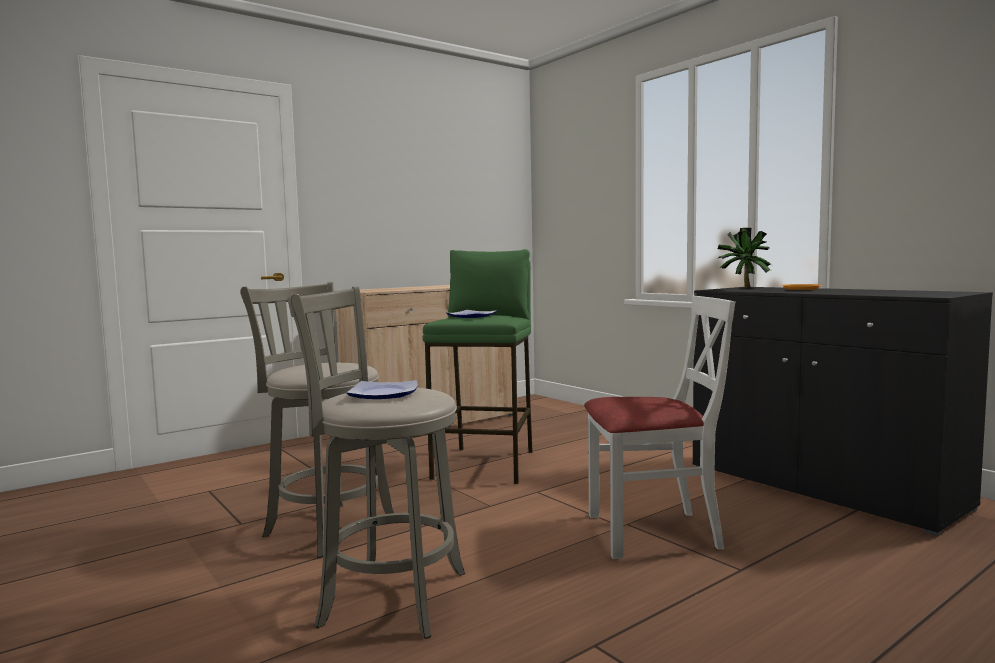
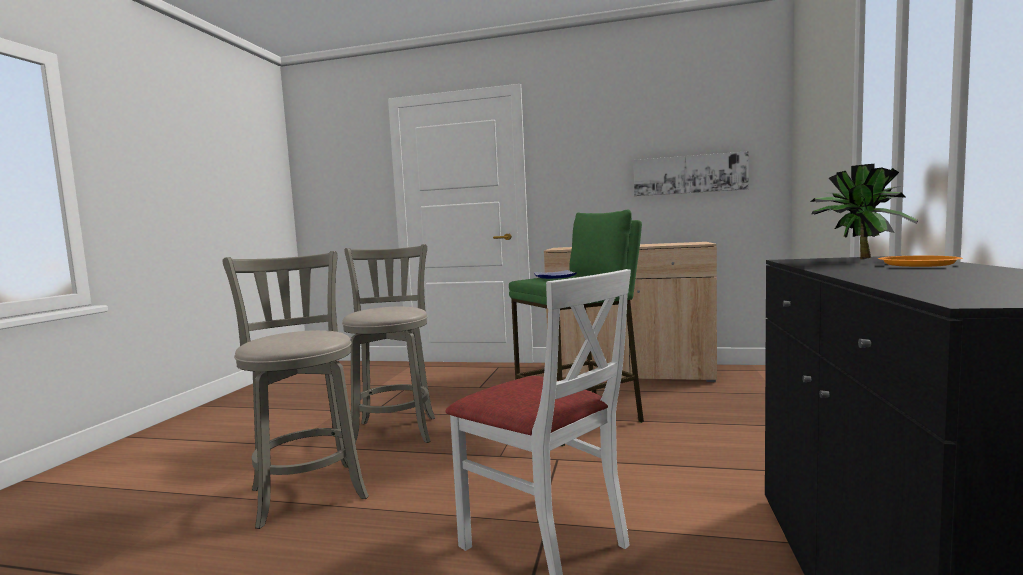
camera: 50 degrees right, 0 degrees up
(382, 394) = (293, 335): plate -> none
(461, 216) = (689, 174): none -> picture

